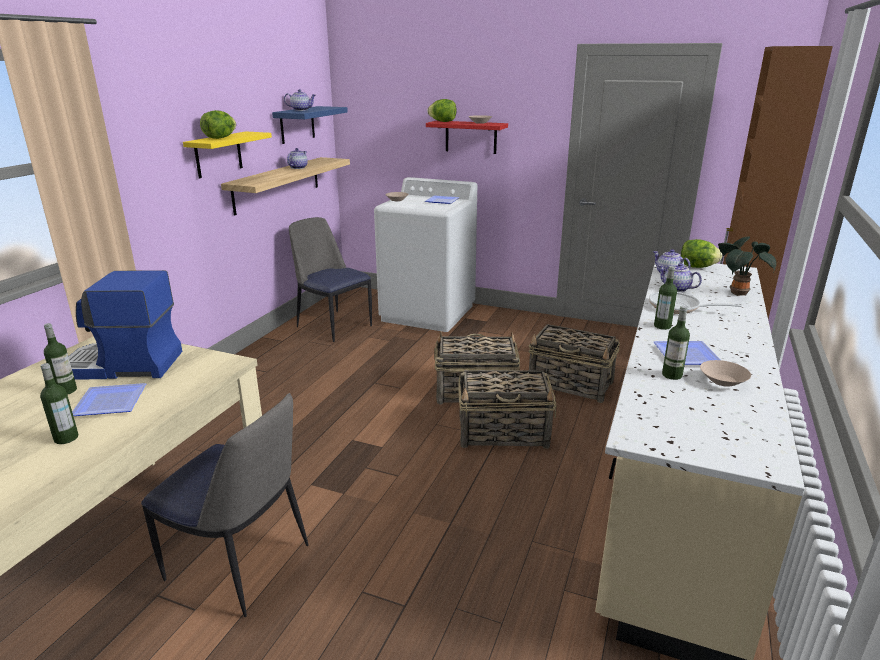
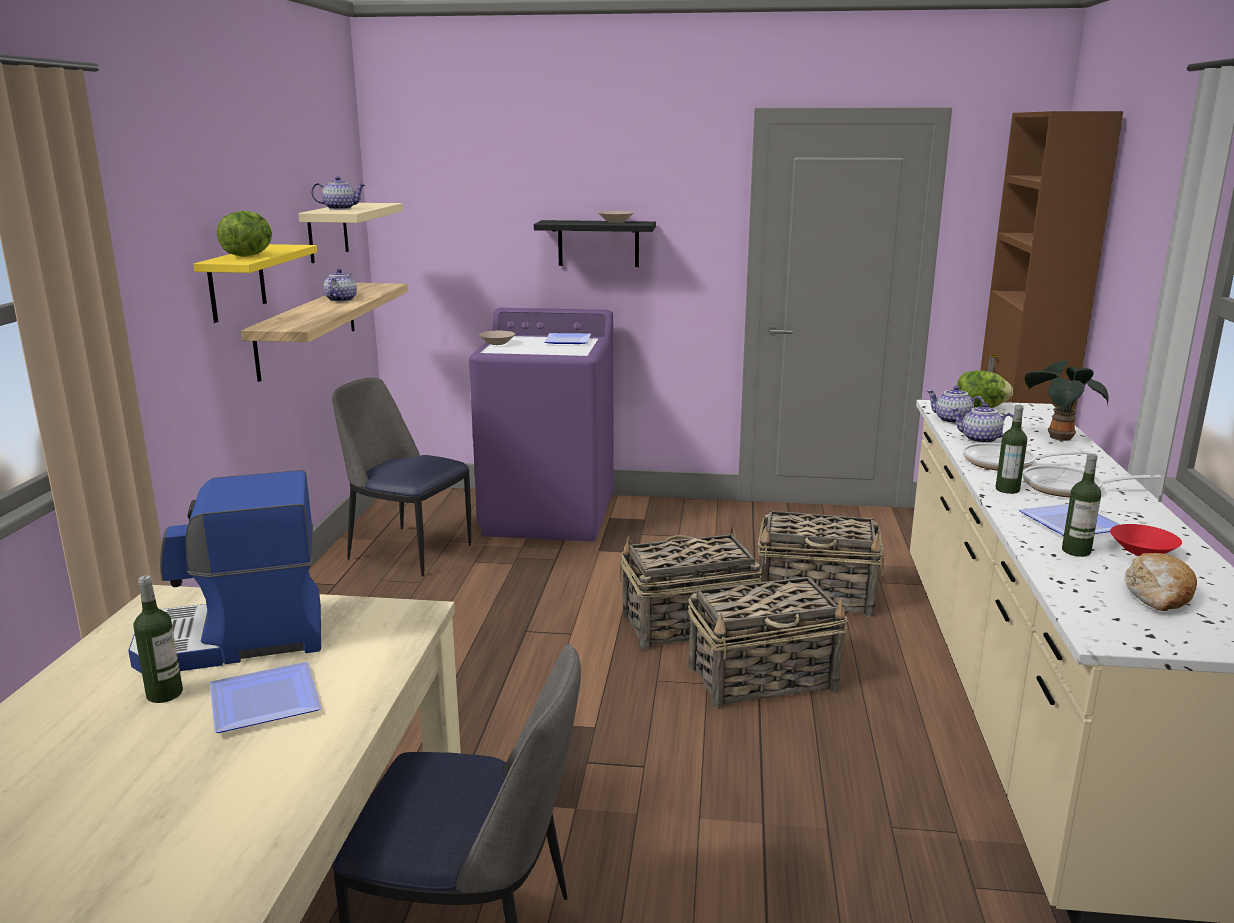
camera: 15 degrees left, 5 degrees down
(66, 438) = (236, 770): bottle -> none
(297, 124) = (327, 232): blue shelf -> beige shelf
(428, 313) = (549, 516): white washing machine -> purple washing machine
(443, 121) = (557, 221): lettuce -> none
(471, 137) = (598, 243): red shelf -> black shelf
(704, 414) = (1158, 595): none -> bread
(710, 330) = (1068, 488): none -> frying pan
(723, 381) = (1143, 552): beige bowl -> red bowl

